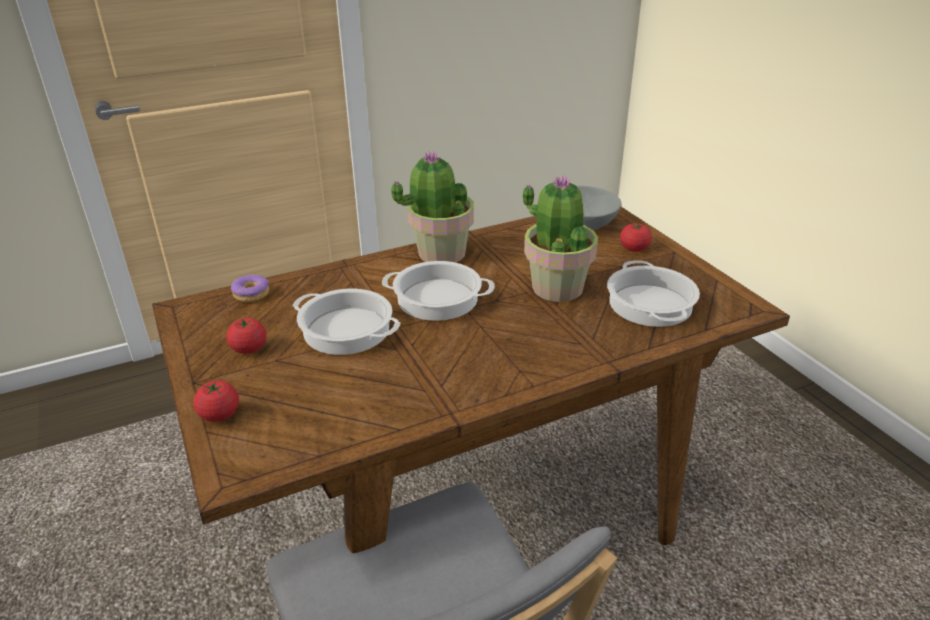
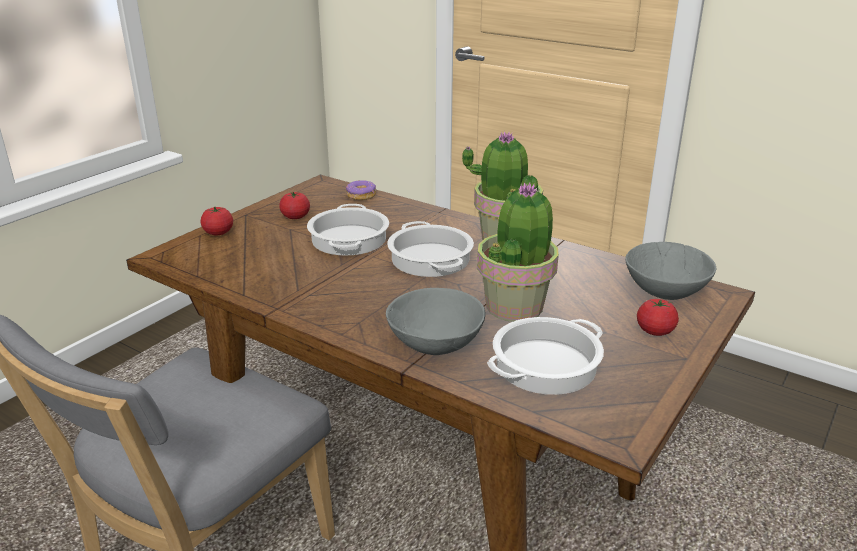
camera: 60 degrees right, 5 degrees down
(584, 341) = (434, 342): none -> grey bowl

